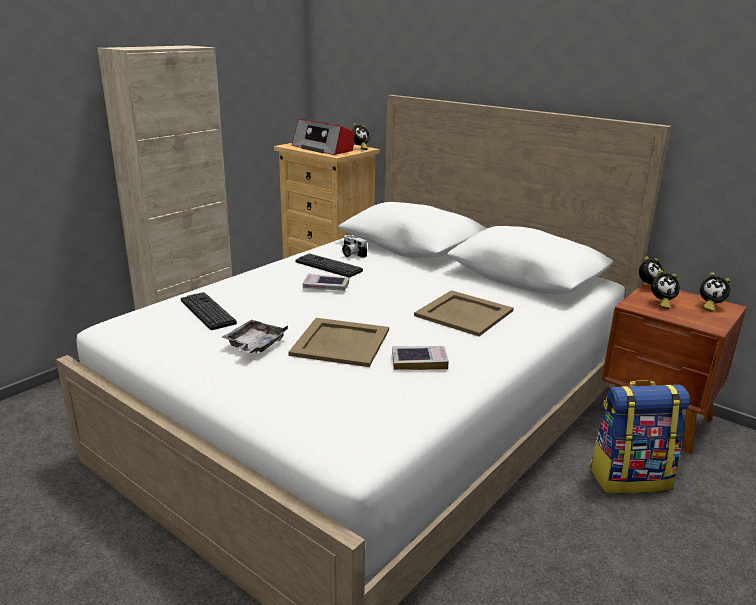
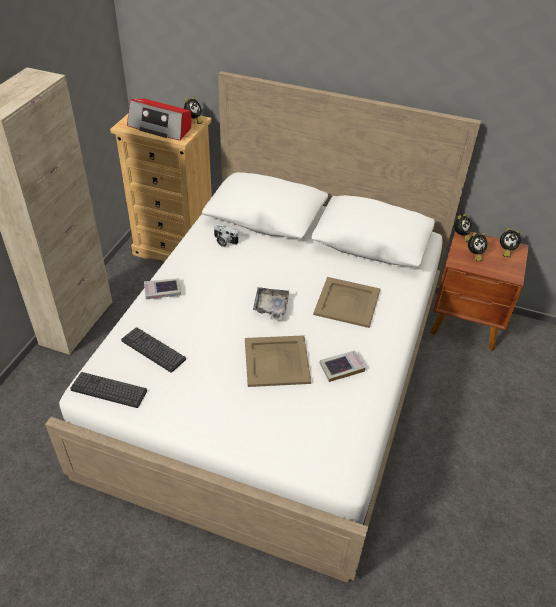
camera: 20 degrees left, 20 degrees up
(254, 345) = (216, 382): grey tray -> grey tray (271, 307)
(326, 286) = (227, 292): book -> book (162, 291)
(328, 266) = (214, 263): keyboard -> keyboard (109, 390)
(629, 477) = (462, 382): backpack -> none

